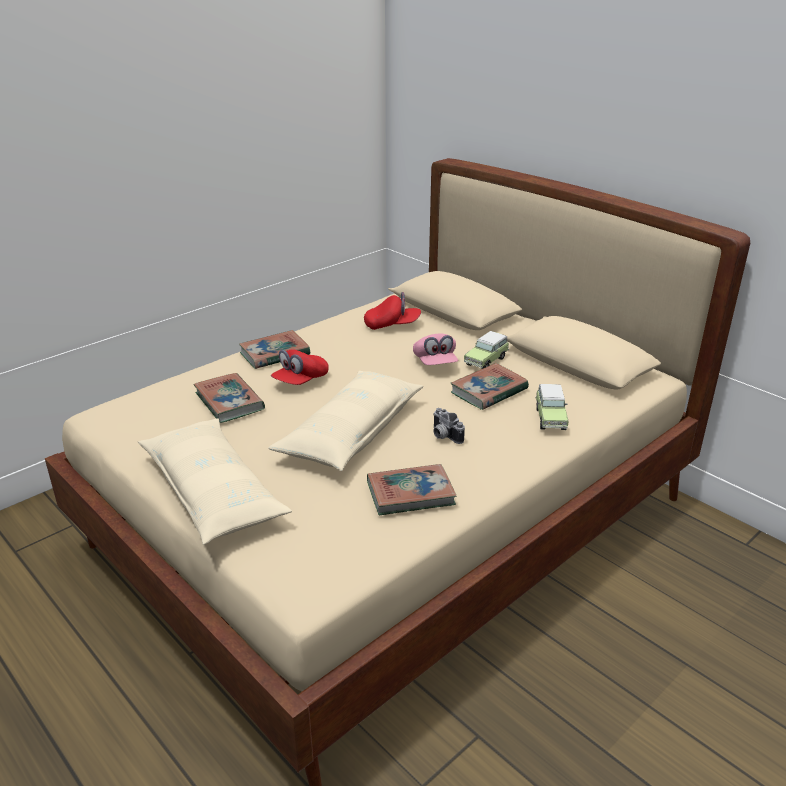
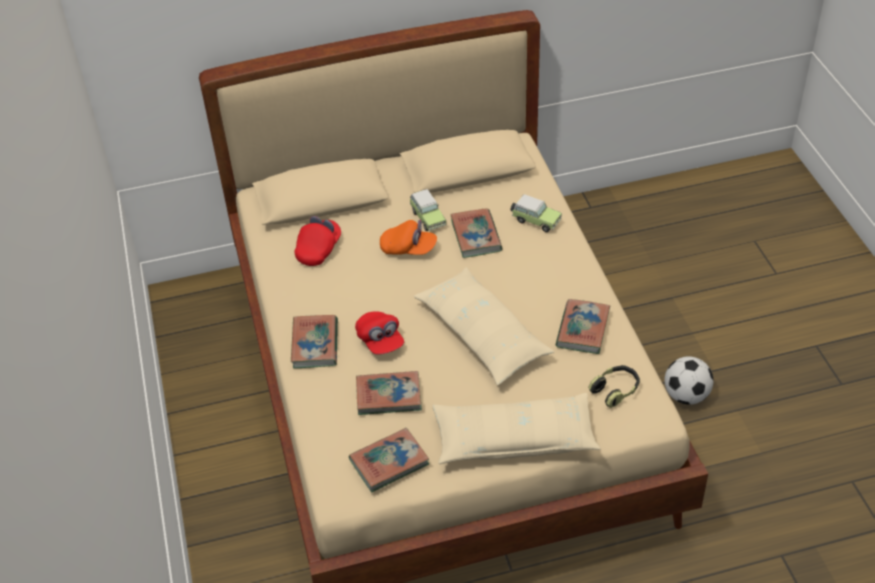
camera: 60 degrees left, 15 degrees up
(144, 426) = (389, 462): none -> book
(329, 546) = (615, 390): none -> headphones
(435, 363) = (408, 249): pink cap -> orange cap
(443, 436) = (522, 285): camera -> none
(538, 733) = (686, 395): none -> football

